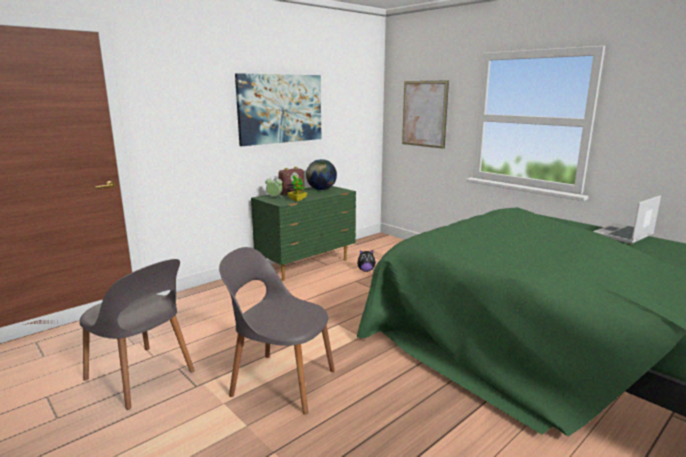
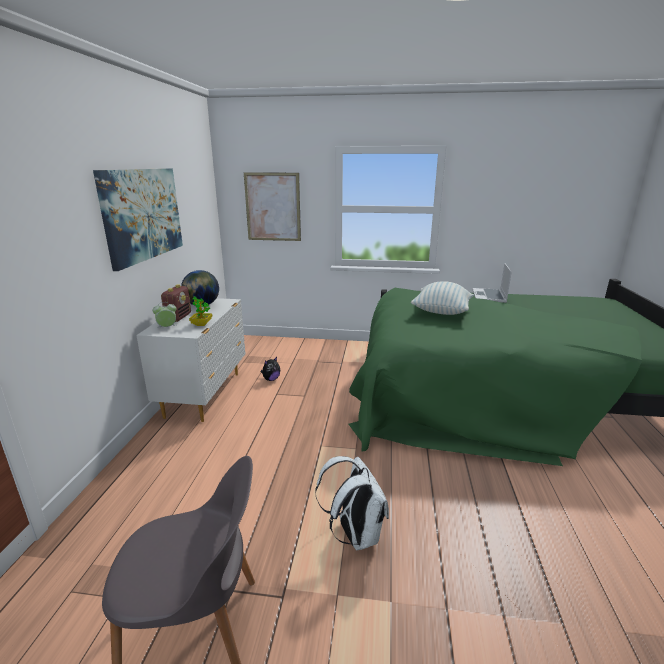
camera: 40 degrees left, 5 degrees up
(281, 381) = (355, 534): grey chair -> white backpack
(307, 265) = (205, 394): green dresser -> white dresser
(514, 233) = (441, 313): none -> pillow

